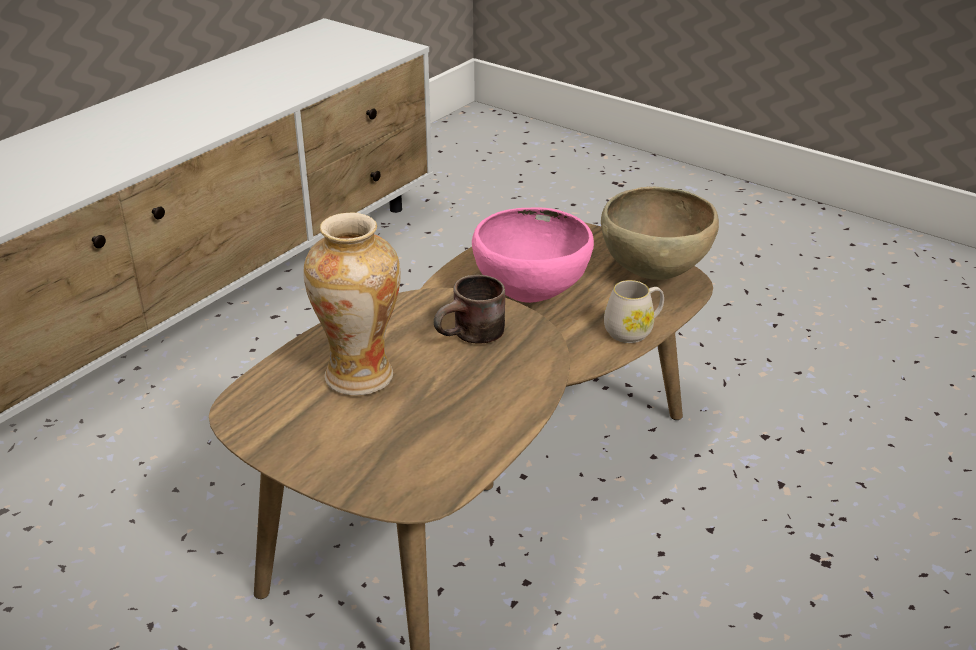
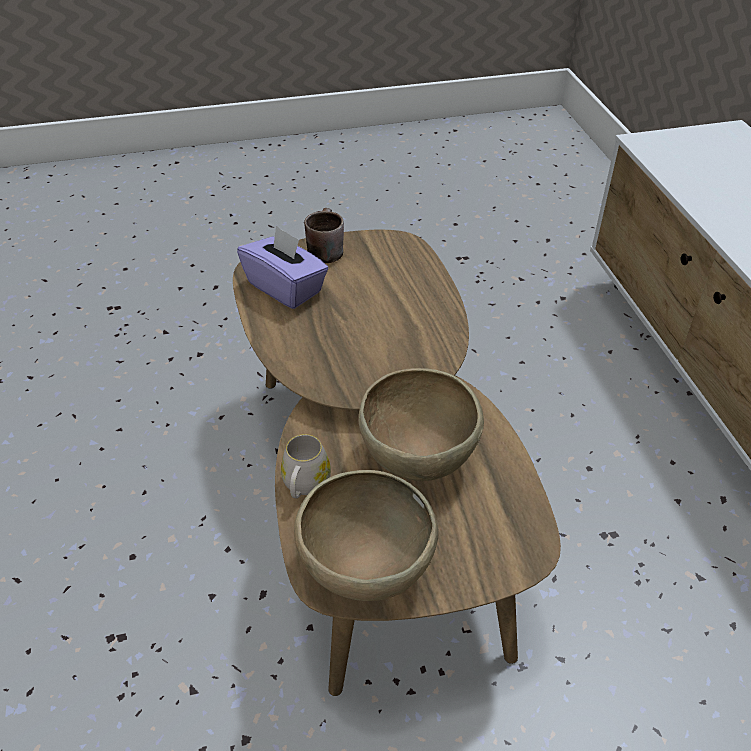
camera: 130 degrees right, 10 degrees up
(359, 375) = (382, 292): vase -> none
(432, 447) = (286, 287): none -> purple tissue box
(473, 338) = (365, 357): brown mug -> brown mug (323, 249)
(531, 295) = (417, 459): pink bowl -> brown bowl

